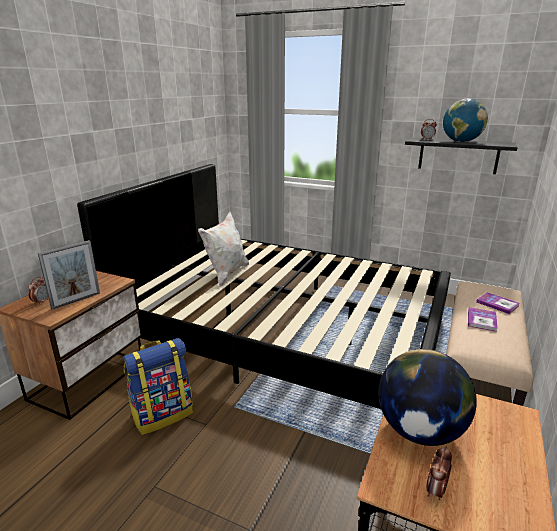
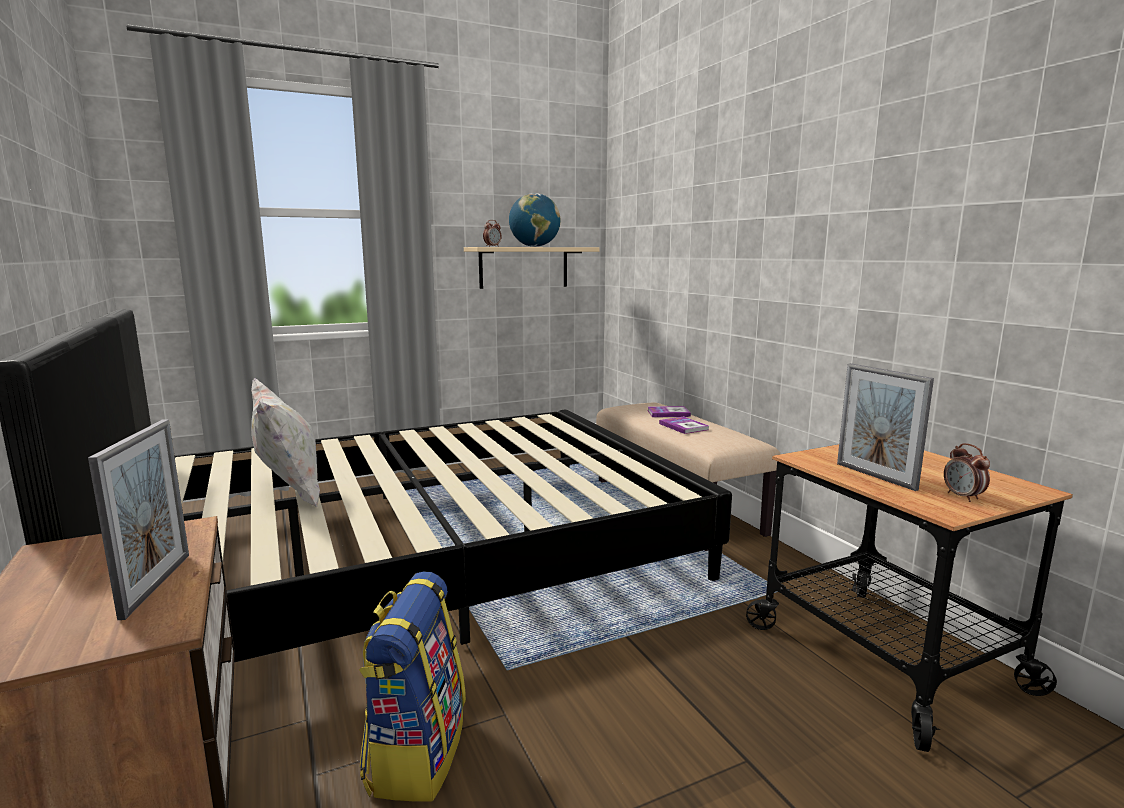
camera: 50 degrees left, 10 degrees down
(41, 302) = (47, 626): alarm clock -> none
(419, 431) = (875, 476): globe -> picture frame
(458, 155) = (524, 267): black shelf -> beige shelf

